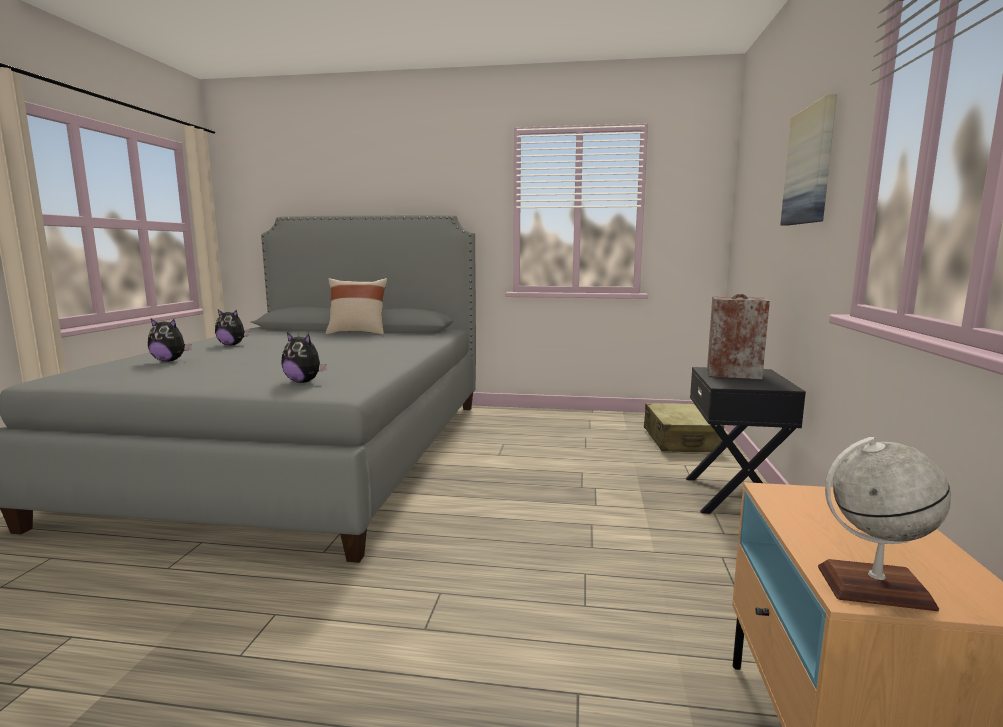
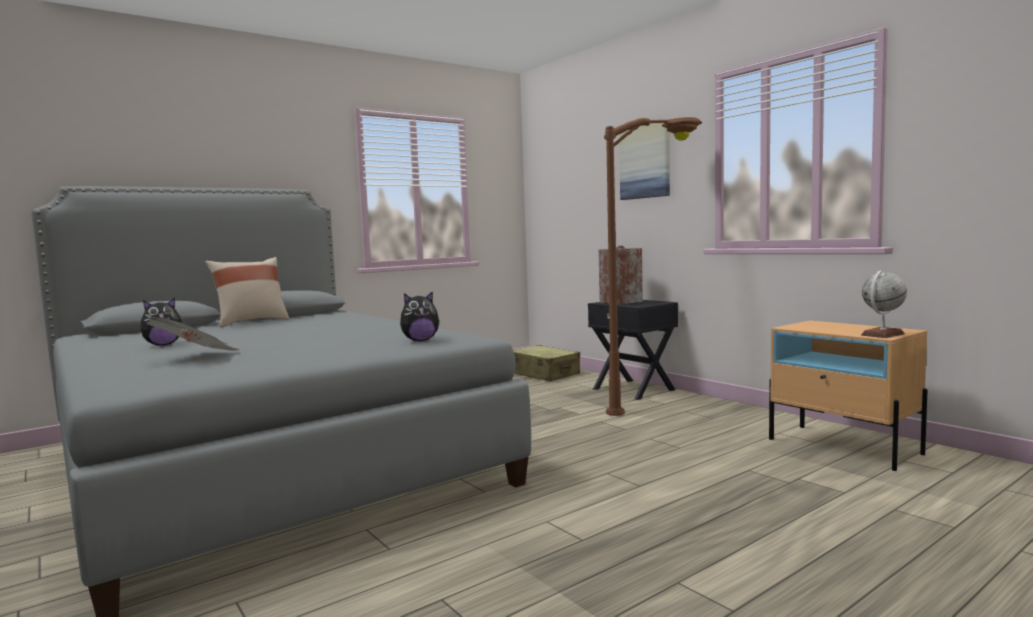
camera: 45 degrees left, 5 degrees down
(170, 361) = (196, 356): plush toy -> newspaper
(719, 535) = (665, 405): none -> brown floor lamp

